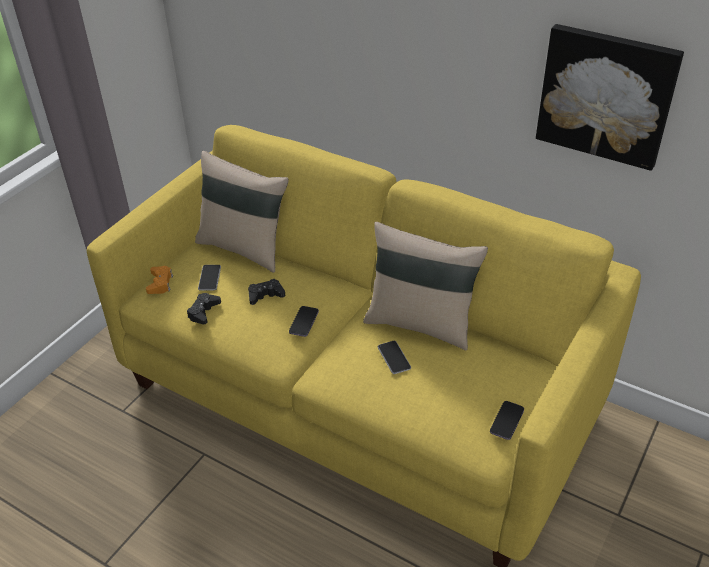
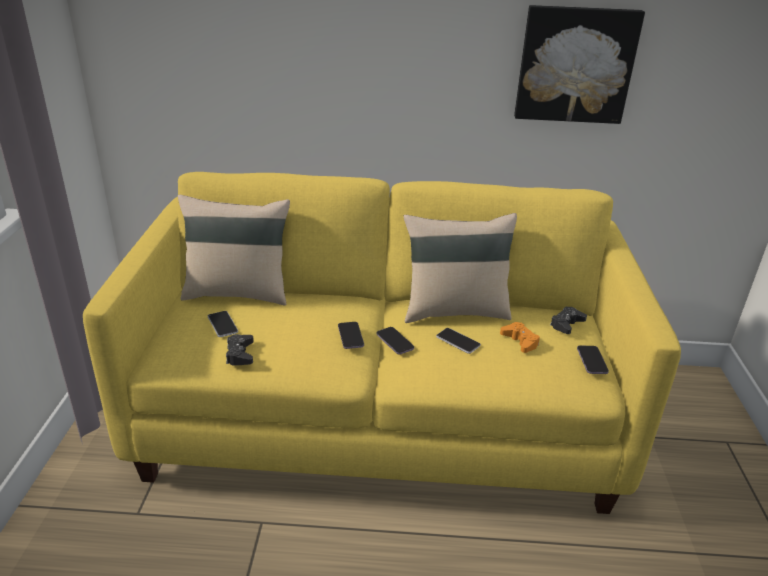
camera: 30 degrees left, 10 degrees down
(160, 283) = (168, 343): orange game controller -> orange game controller (520, 341)
(265, 295) = (294, 324): black game controller -> black game controller (566, 324)
(340, 339) = (395, 342): none -> phone

